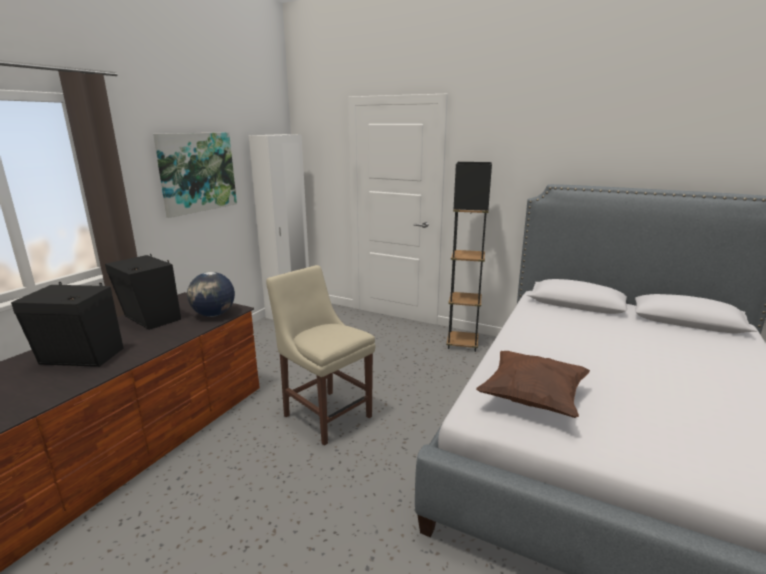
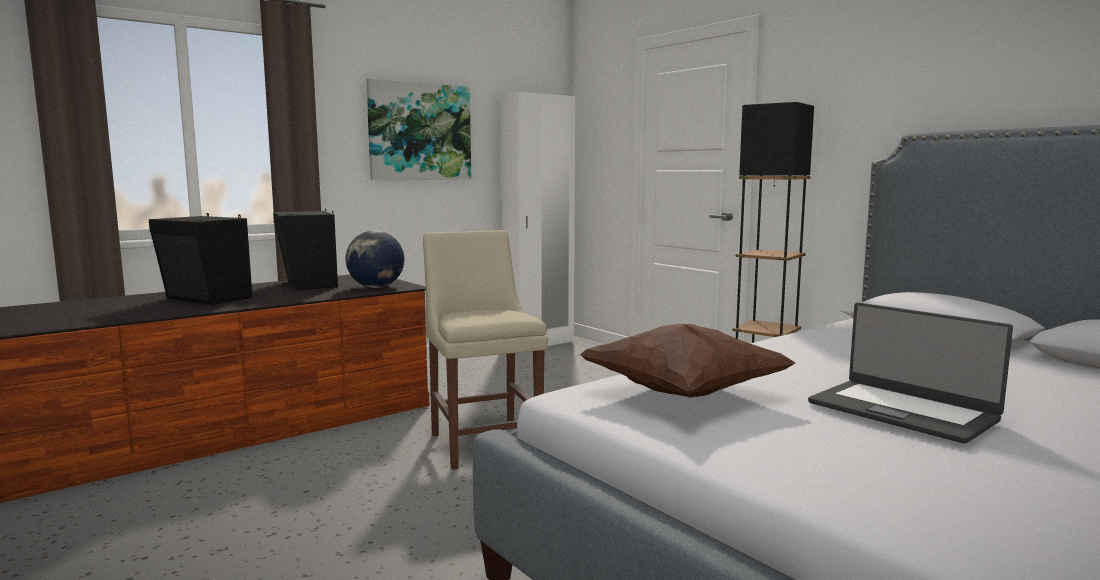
camera: 25 degrees right, 10 degrees down
(639, 386) = (902, 411): none -> laptop

